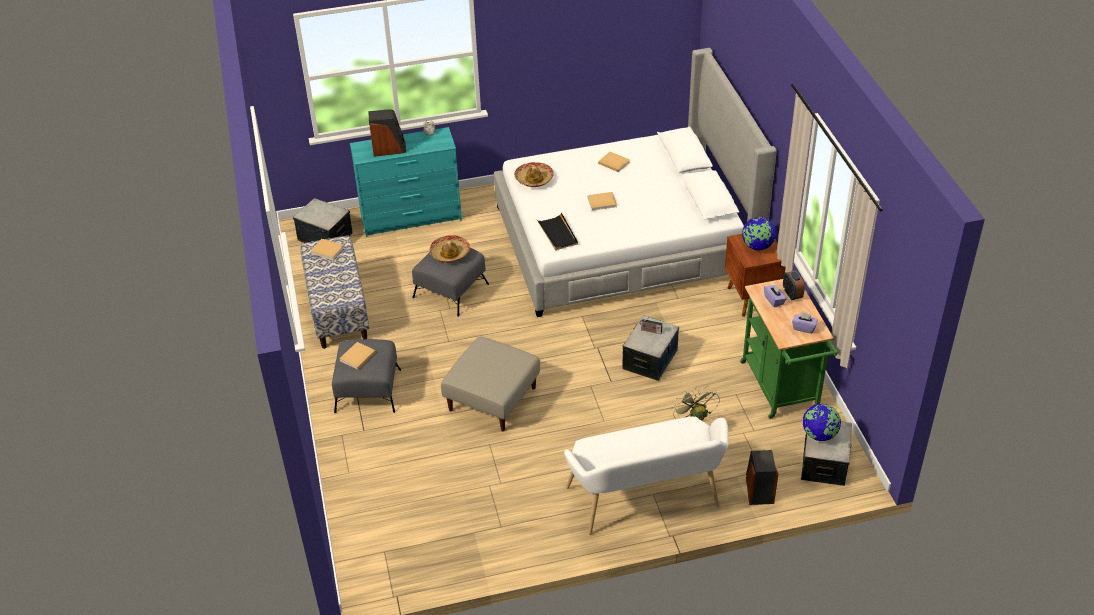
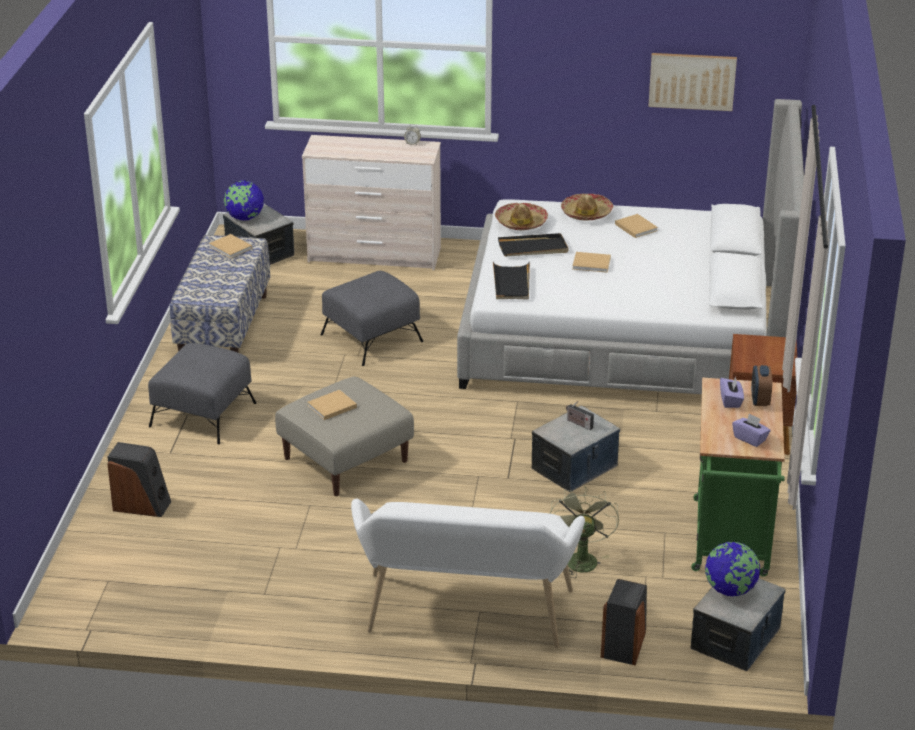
camera: 20 degrees right, 10 degrees down
(357, 357) = (191, 361): beige book -> beige book (330, 407)
(389, 149) = (352, 149): speaker -> speaker (142, 505)
(411, 218) = (374, 255): turquoise dresser -> beige dresser
(450, 253) = (376, 284): hat -> hat (586, 213)
(555, 199) = (533, 248): none -> black tray
(623, 44) = (692, 81): none -> picture
(757, 246) = (766, 353): globe -> globe (244, 218)

